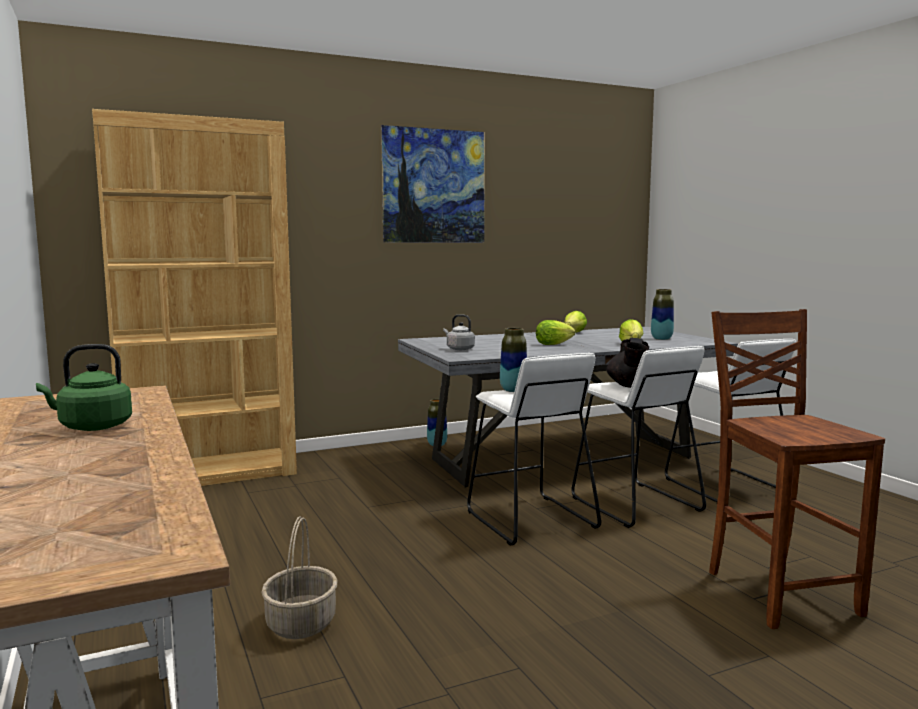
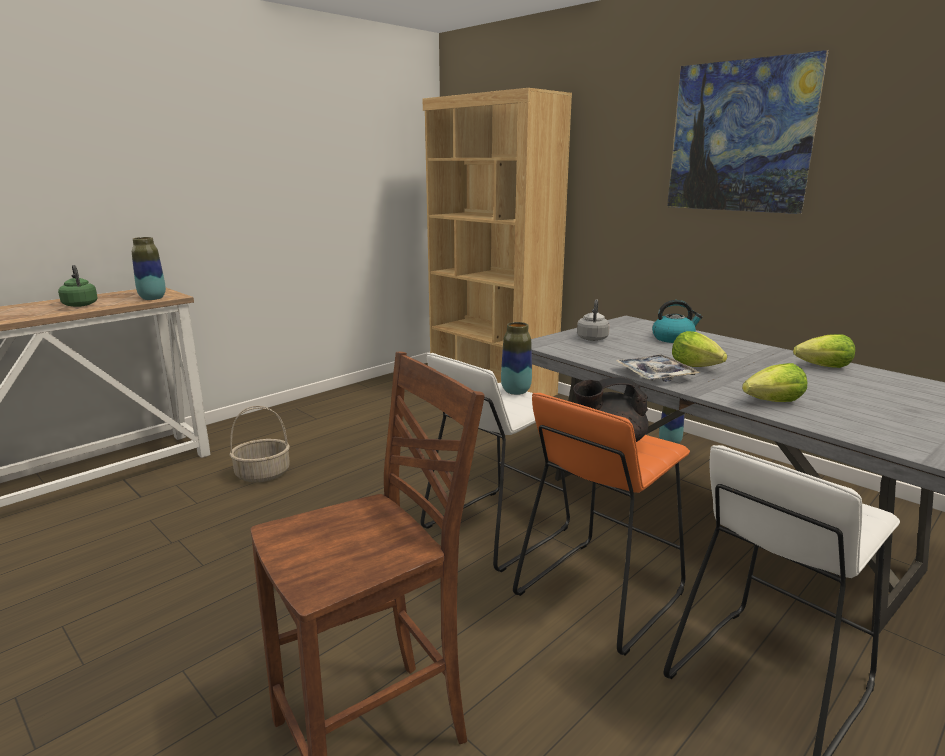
camera: 70 degrees right, 10 degrees up
(483, 340) = (673, 338): none -> kettle
(566, 350) = (655, 375): none -> tray
(634, 504) = (599, 592): white stool -> orange stool
(661, 339) = (884, 417): vase -> vase (152, 298)

